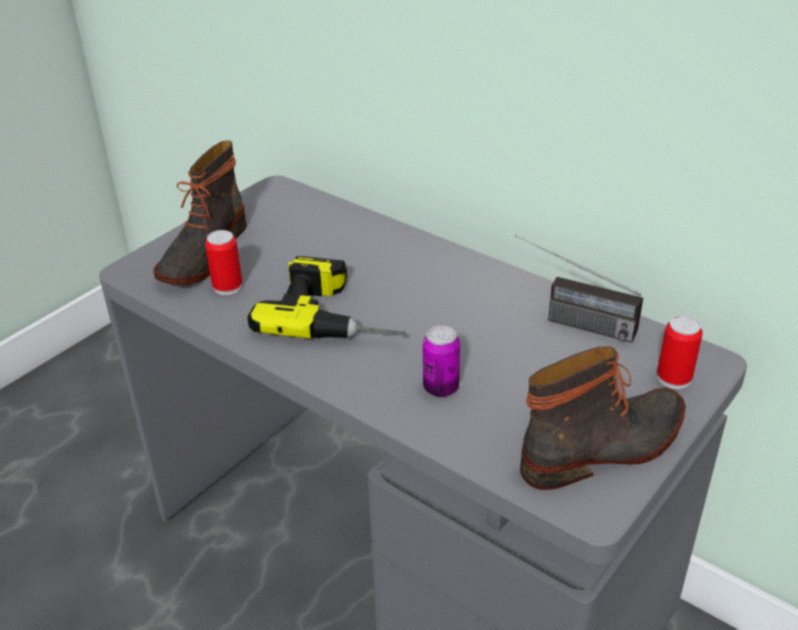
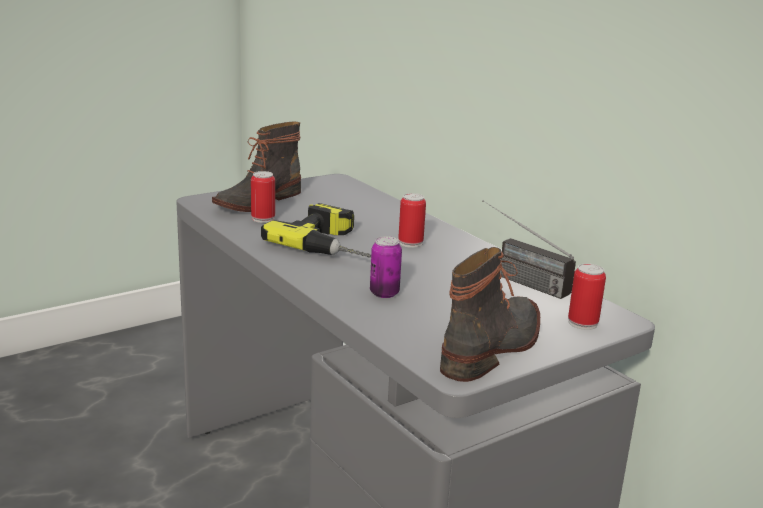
camera: 15 degrees right, 15 degrees down
(422, 287) = (410, 243): none -> can
(605, 448) = (493, 347): boot -> boot turned 45 degrees counterclockwise

